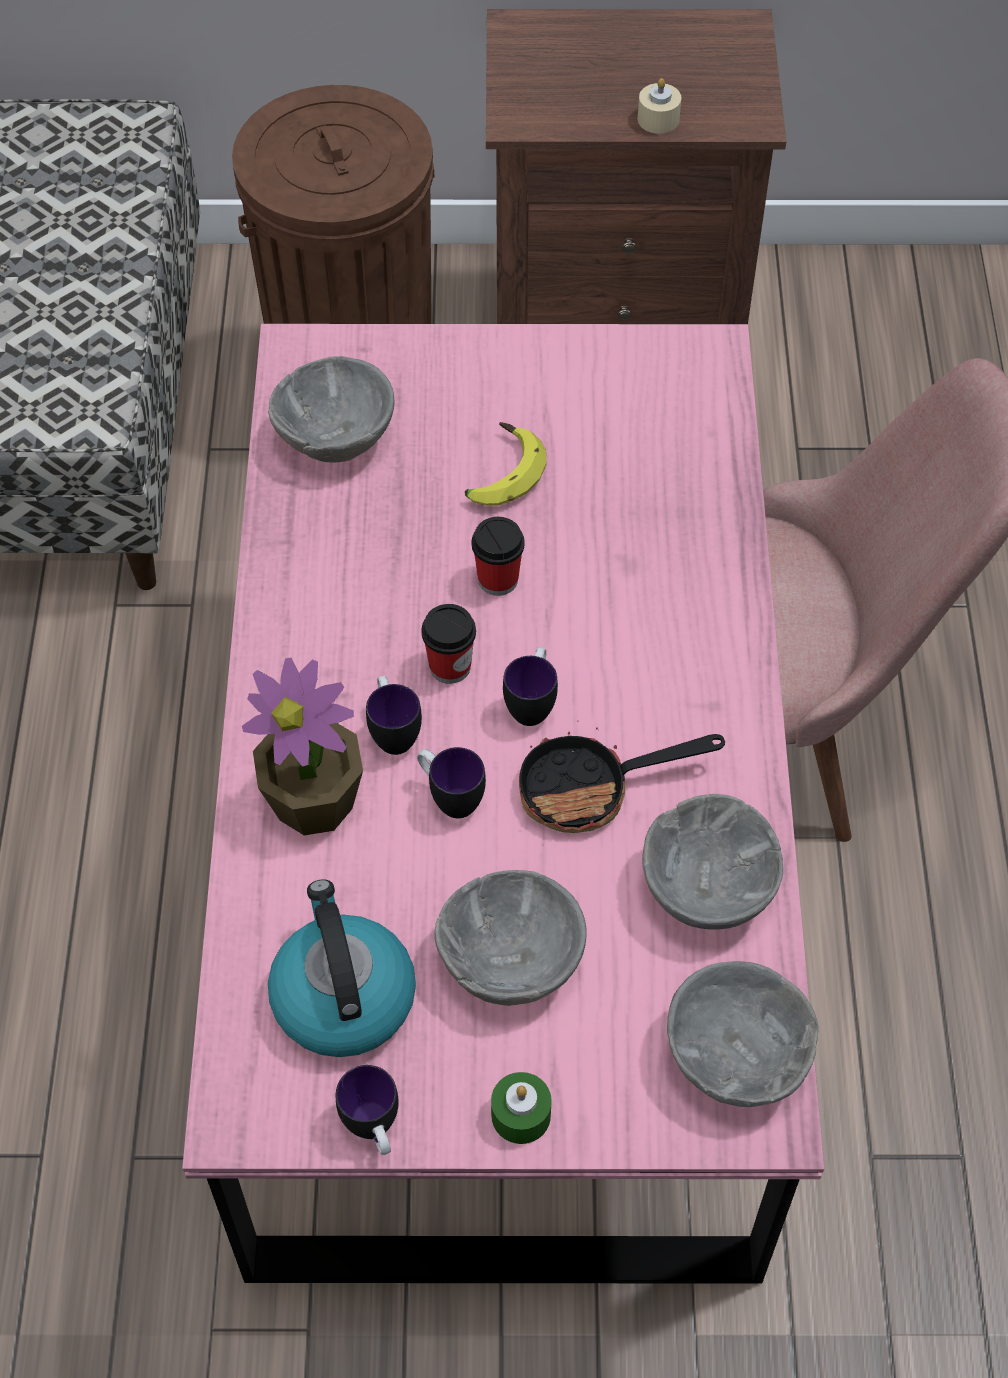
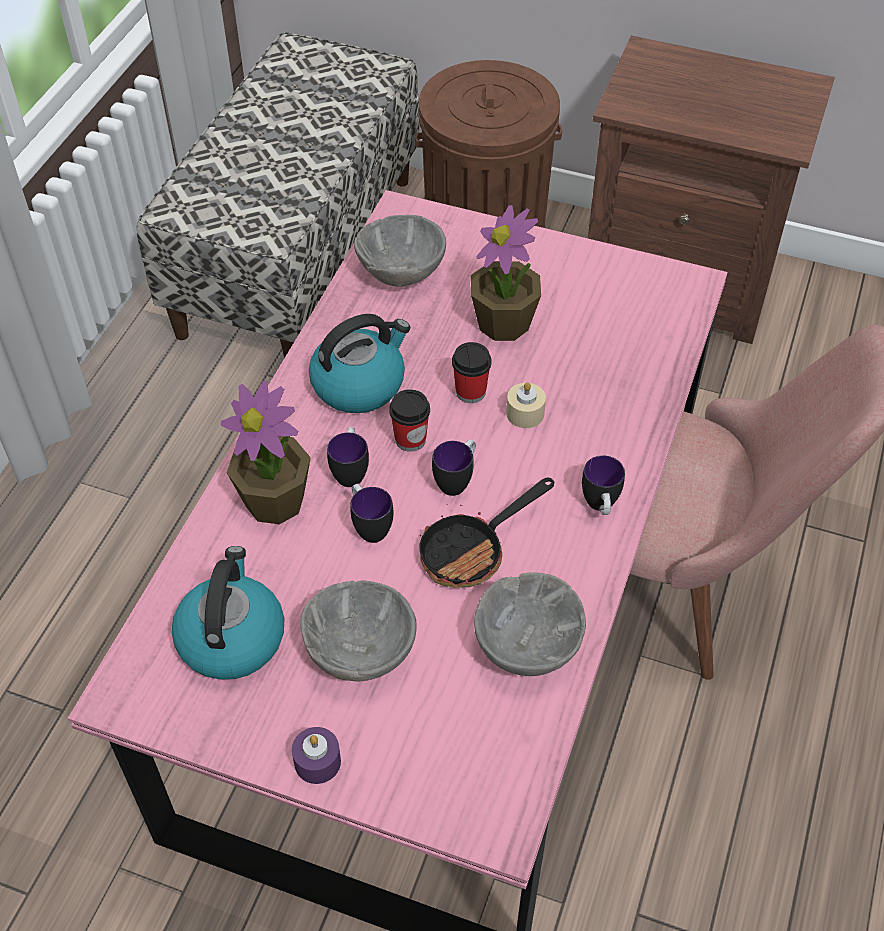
camera: 20 degrees right, 5 degrees down
(350, 609) = (359, 383): none -> kettle
(374, 1131) = (209, 737): mug -> mug (600, 507)
(500, 473) = (504, 323): banana -> potted plant
(521, 1115) = (317, 762): green candle -> purple candle
(590, 789) = (472, 551): frying pan -> frying pan turned 45 degrees counterclockwise
(658, 119) = (721, 128): beige candle -> beige candle (525, 413)
(739, 1057) = (497, 774): grey bowl -> none

